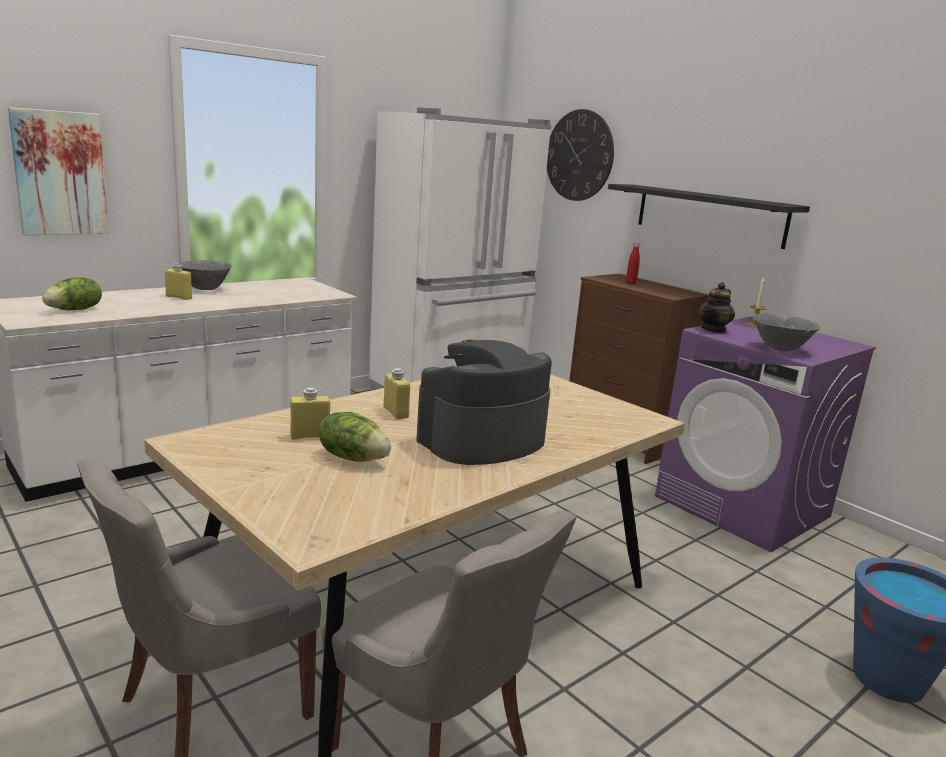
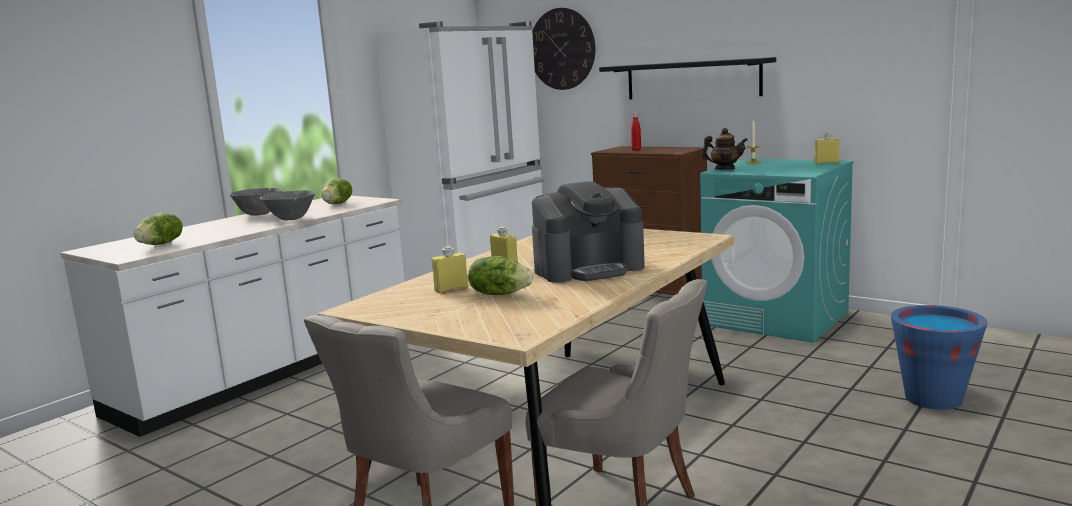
camera: 10 degrees left, 5 degrees down
(60, 173) = (110, 124): picture -> none
(179, 297) = (243, 223): yellow bottle -> yellow bottle (826, 163)
(291, 290) = (338, 204): none -> lettuce
(481, 440) = (589, 269): coffee machine -> coffee machine turned 150 degrees counterclockwise
(714, 330) = (724, 169): teapot -> teapot turned 105 degrees counterclockwise
(743, 507) = (777, 318): purple washing machine -> turquoise washing machine
(780, 349) = (784, 172): grey bowl -> grey bowl (291, 219)

